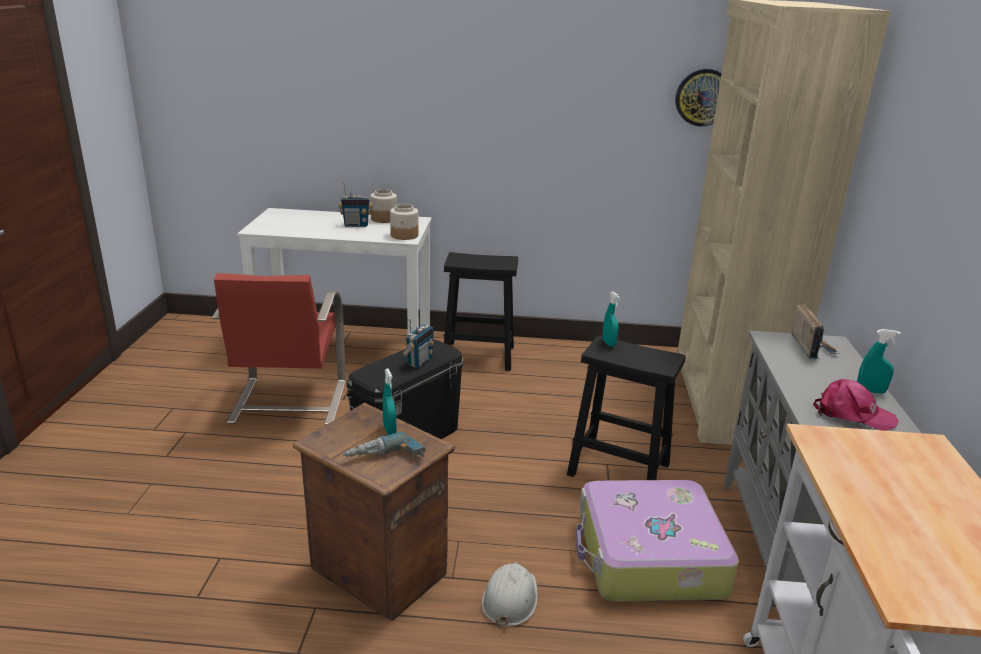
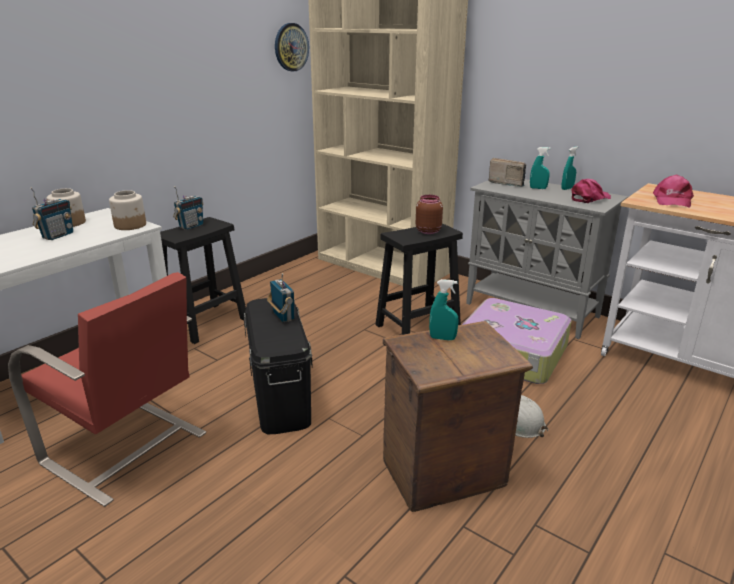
camera: 55 degrees left, 0 degrees up
(385, 459) = (486, 351): power drill -> none
(486, 258) = (191, 226): none -> radio
(609, 343) = (397, 233): turquoise spray bottle -> turquoise spray bottle (538, 188)
(644, 356) = (427, 231): none -> brown jar
(871, 463) = (671, 200): none -> pink cap

